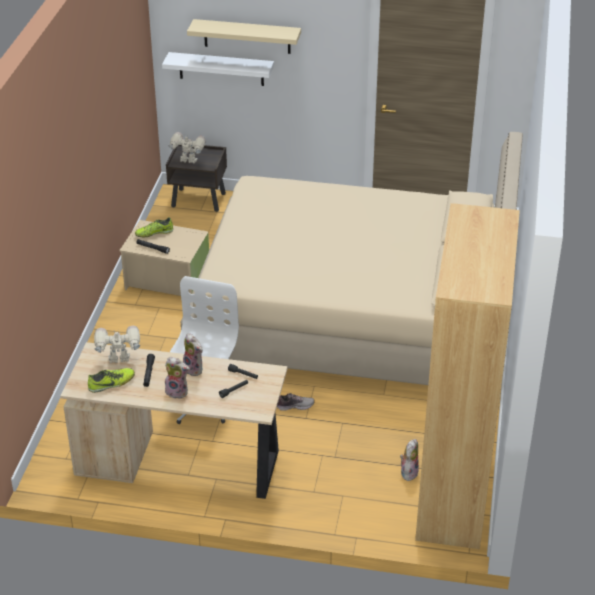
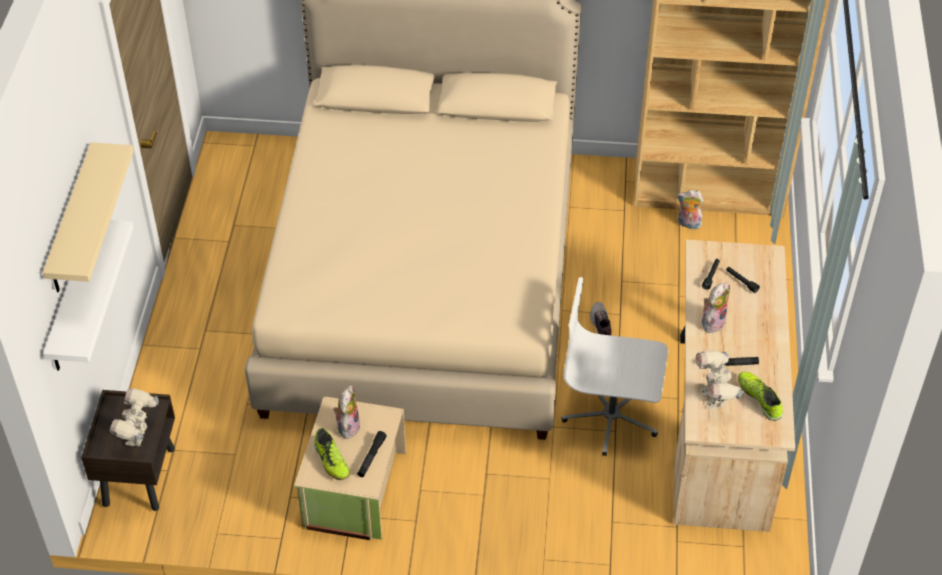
camera: 95 degrees left, 10 degrees up
(178, 391) = (757, 332): plush toy -> plush toy (347, 426)

